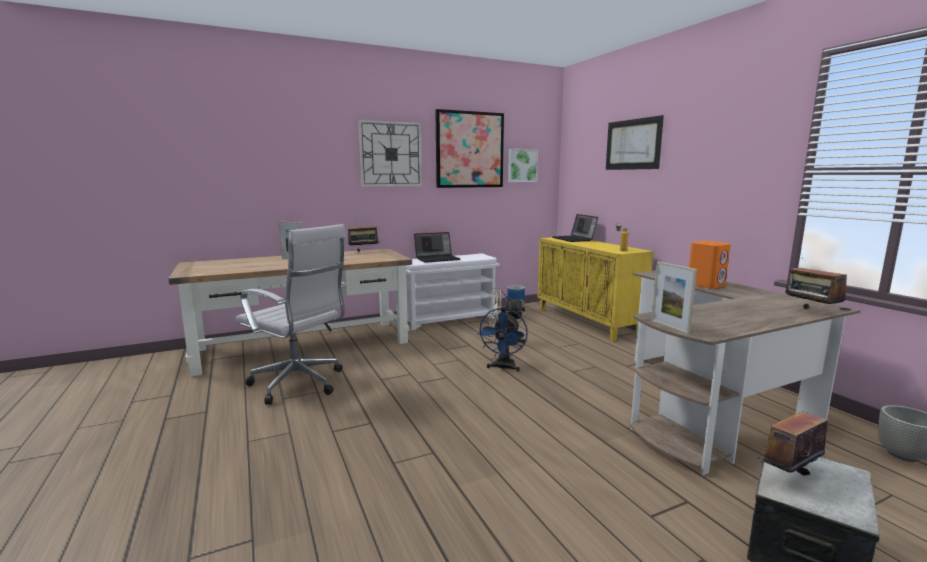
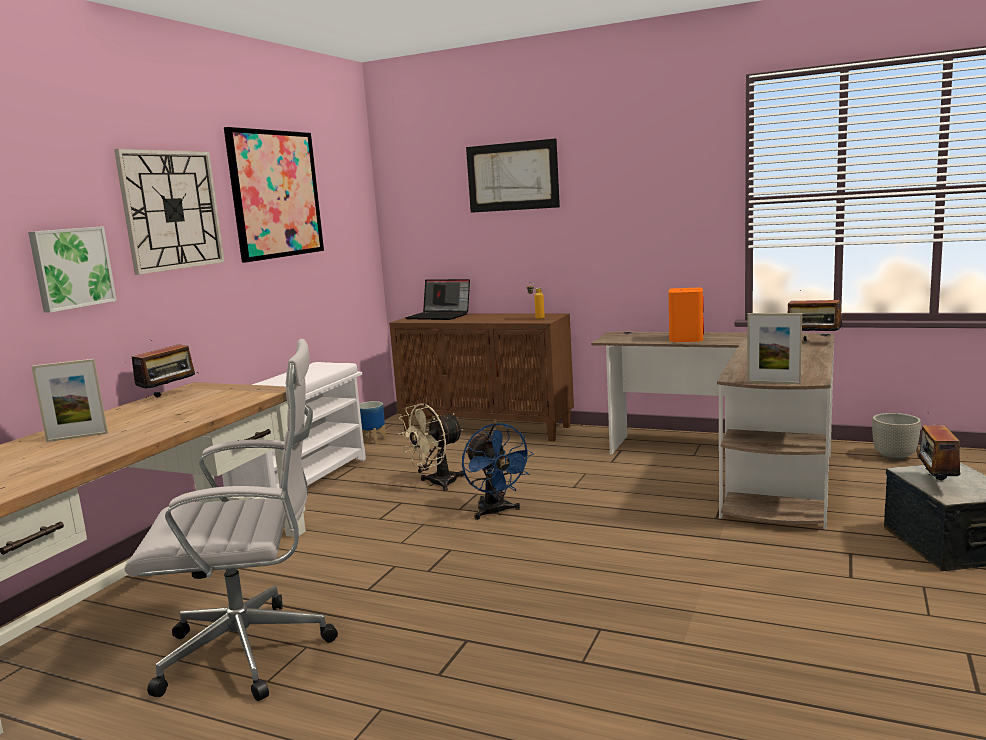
camera: 40 degrees left, 0 degrees up
(437, 259) = (275, 383): laptop -> none
(522, 165) = (338, 214): picture -> picture (71, 268)
(587, 321) = (487, 428): yellow cabinet -> brown cabinet

